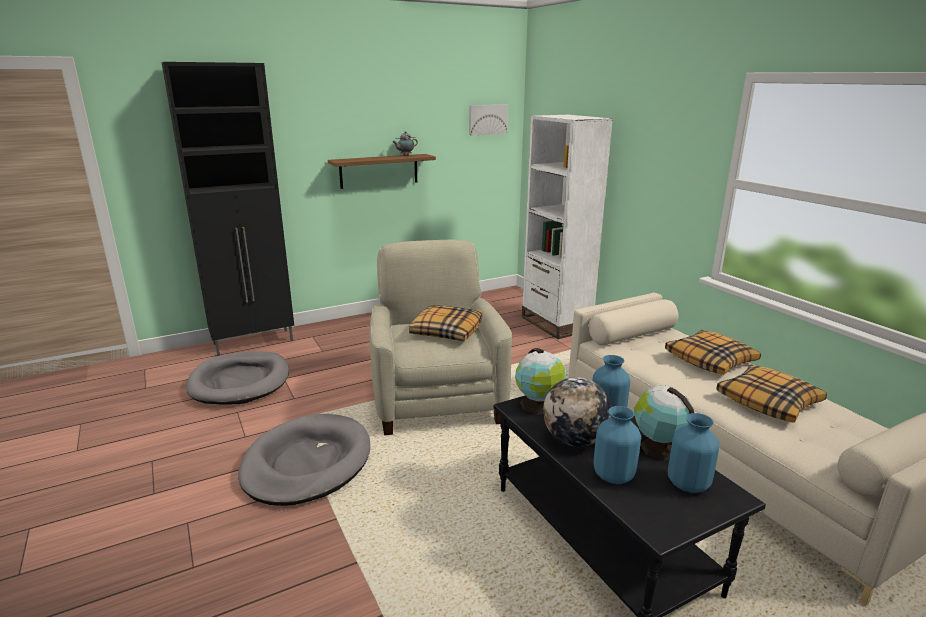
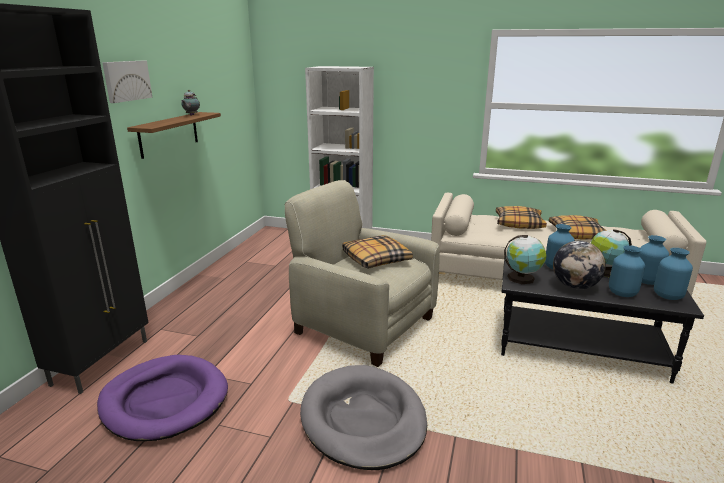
camera: 45 degrees left, 0 degrees up
(240, 381) = (165, 400): grey dog bed -> purple dog bed
(487, 119) = (234, 75): picture -> picture (126, 81)
(668, 511) = (667, 296): none -> blue vase

